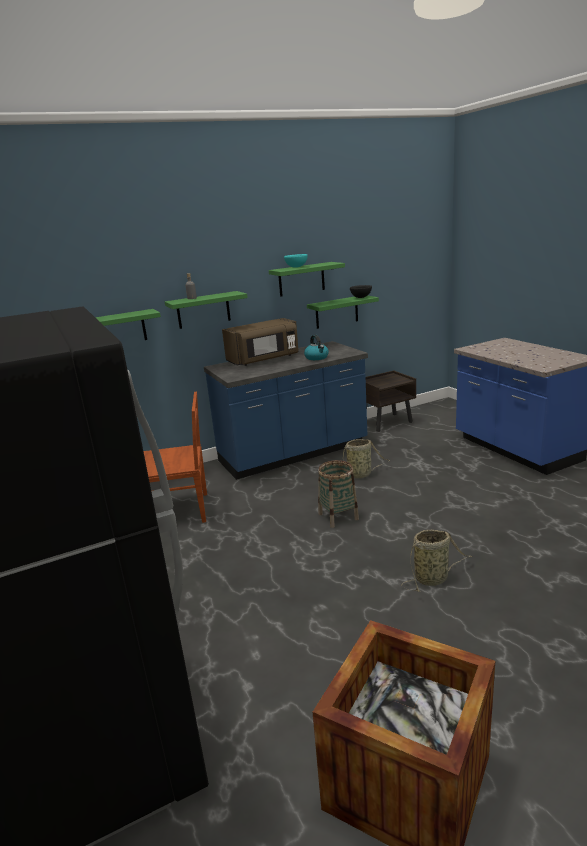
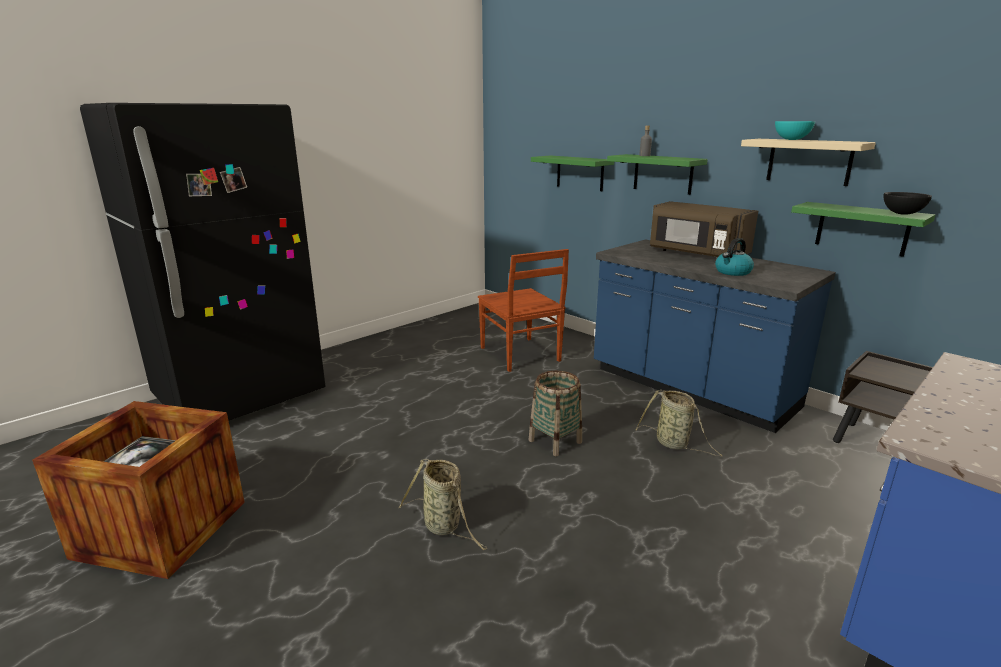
camera: 70 degrees right, 0 degrees up
(301, 279) = (809, 161): green shelf -> beige shelf

